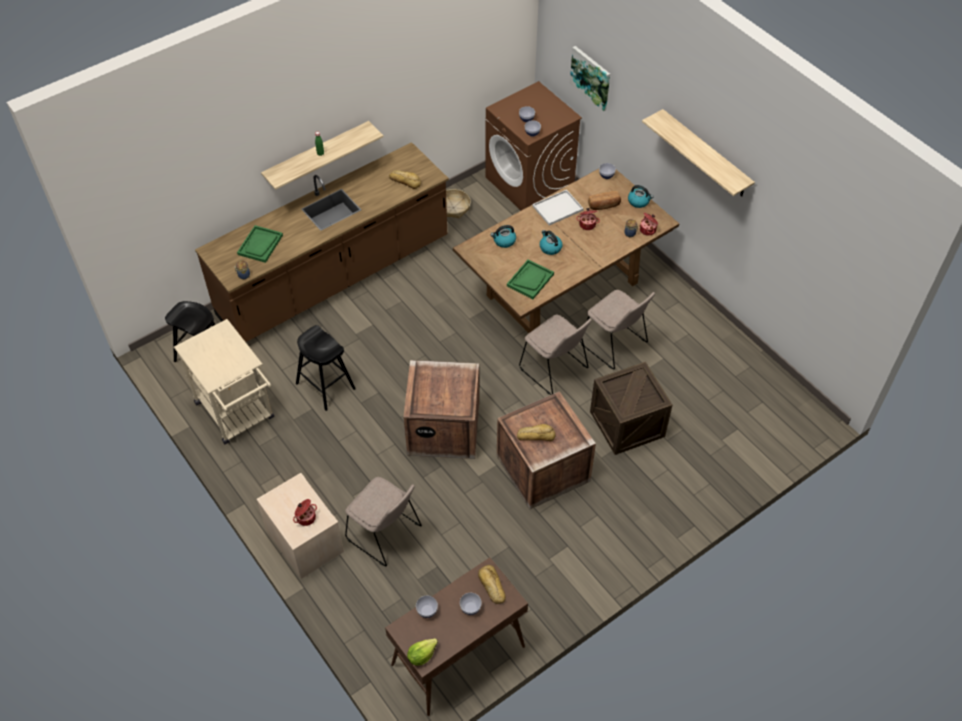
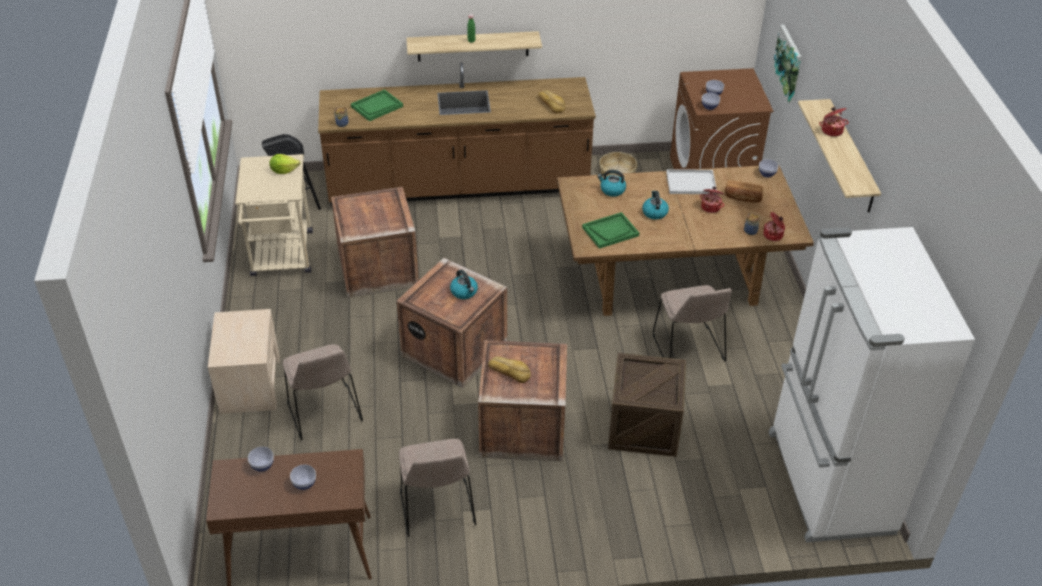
camera: 30 degrees right, 10 degrees down
(305, 517) = (241, 346): cooking pot -> cooking pot (831, 130)
(325, 386) = (376, 268): black stool -> crate
(421, 655) = (222, 501): lettuce -> lettuce (284, 171)
(491, 586) = (341, 475): bread -> none
(555, 370) = (607, 346): beige chair -> beige chair (437, 509)
(639, 201) = (784, 208): kettle -> kettle (464, 292)
(774, 405) = (827, 483): none -> white fridge

